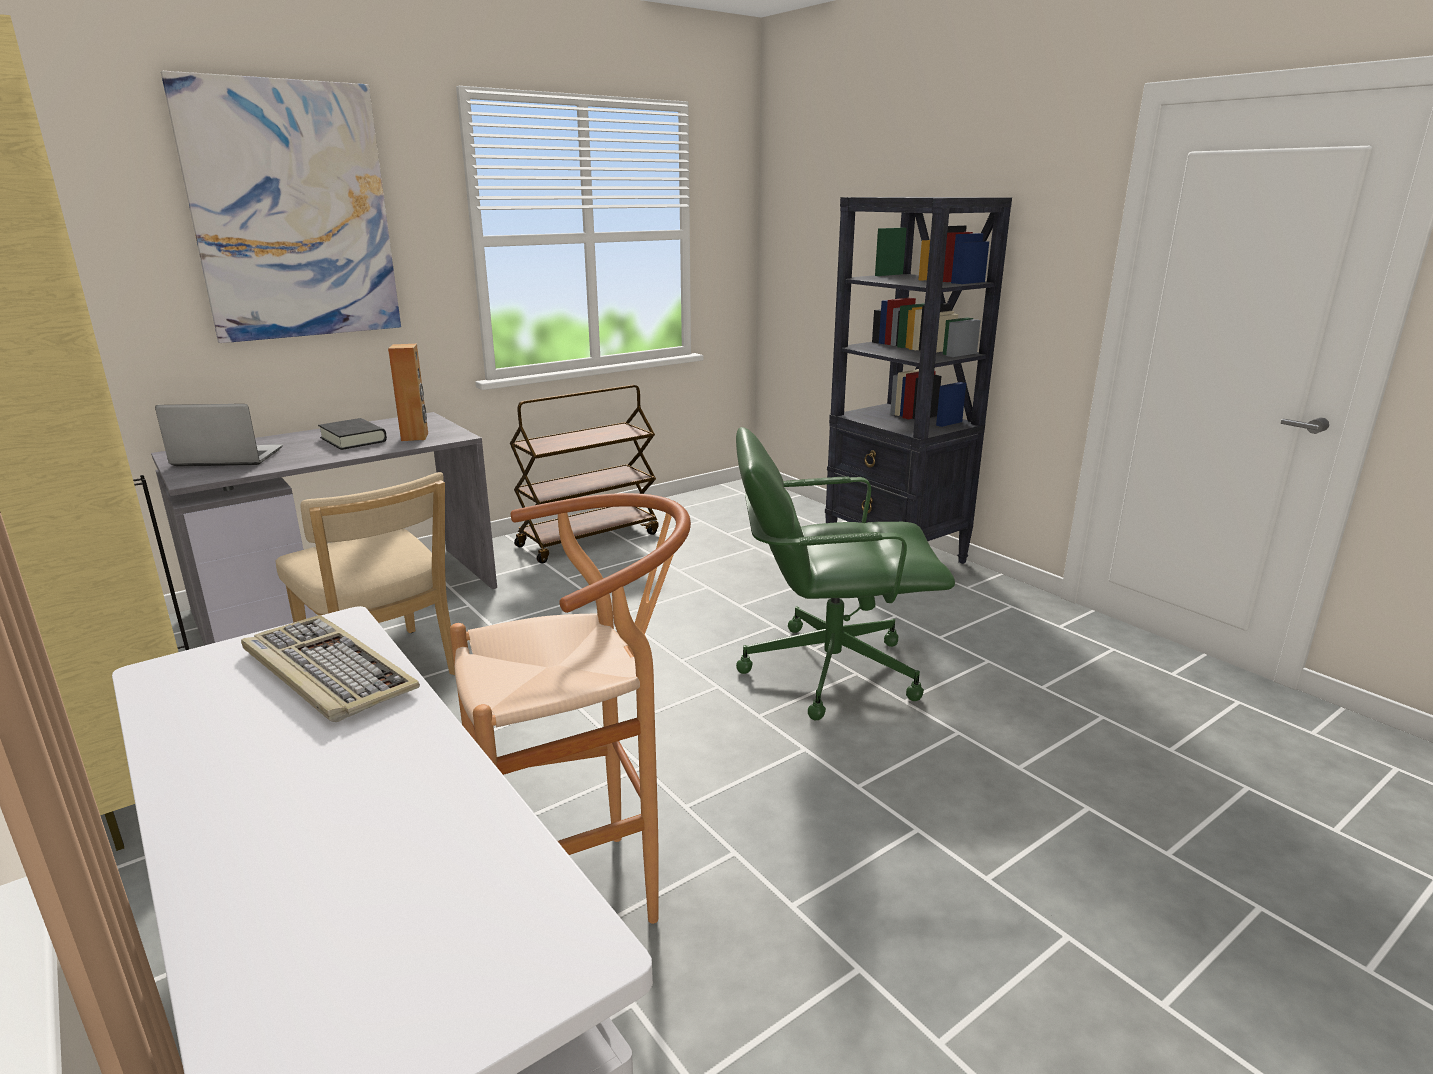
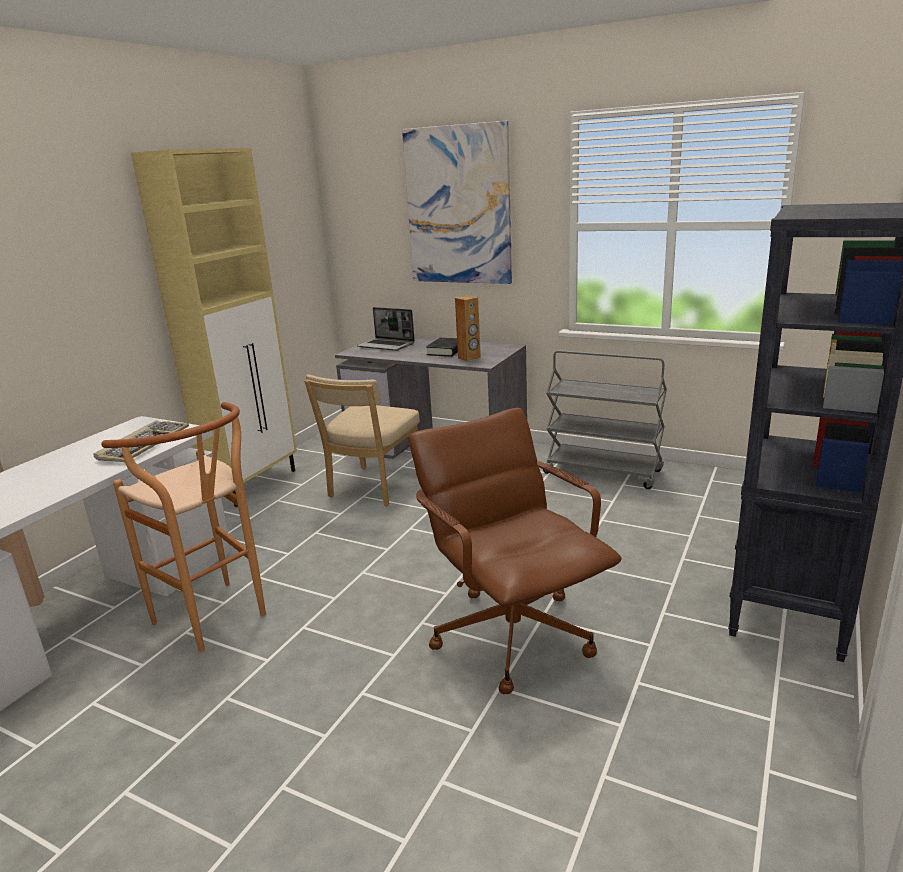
camera: 65 degrees right, 0 degrees up
(226, 458) = (387, 345): laptop -> laptop turned 150 degrees clockwise
(588, 539) = (603, 472): brown cart -> grey cart
(828, 670) = (513, 634): green office chair -> brown office chair

